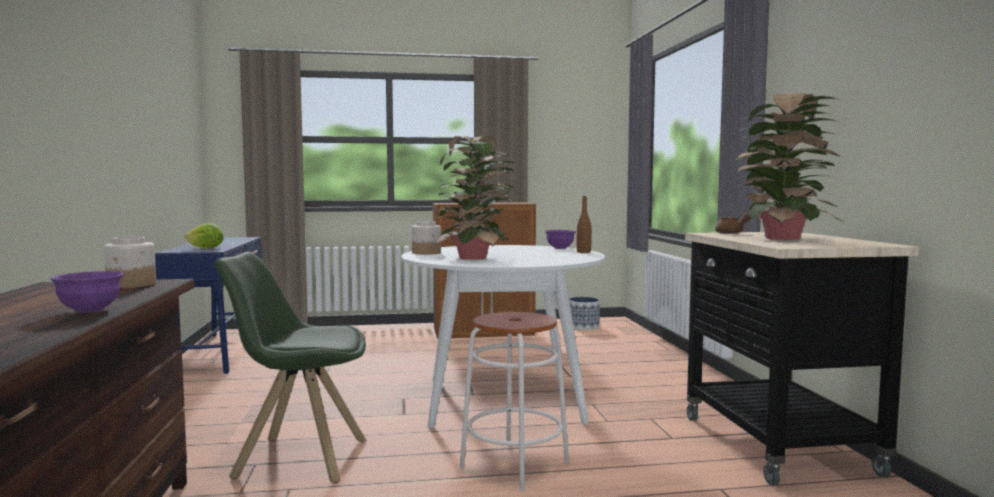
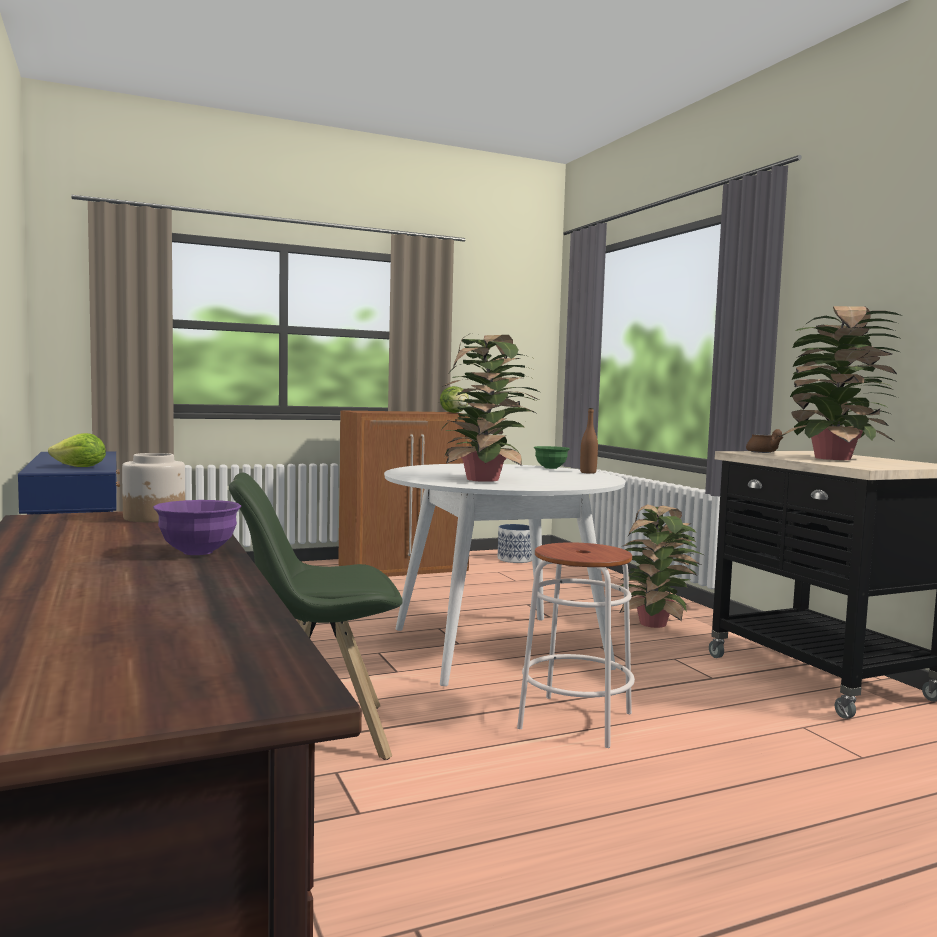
camera: 15 degrees left, 0 degrees up
(427, 253) = (412, 473): jar -> none
(524, 203) = (454, 412): none -> lettuce
(560, 248) = (550, 468): purple bowl -> green bowl
(661, 386) = (655, 623): none -> potted plant

